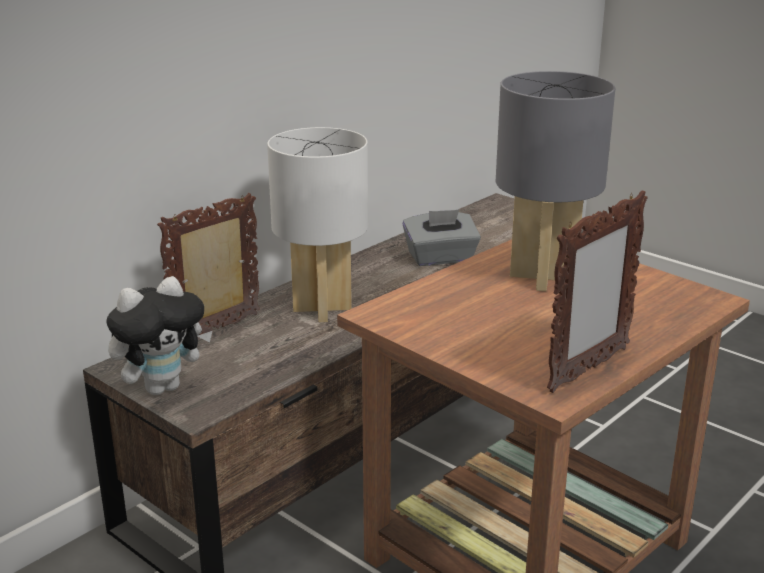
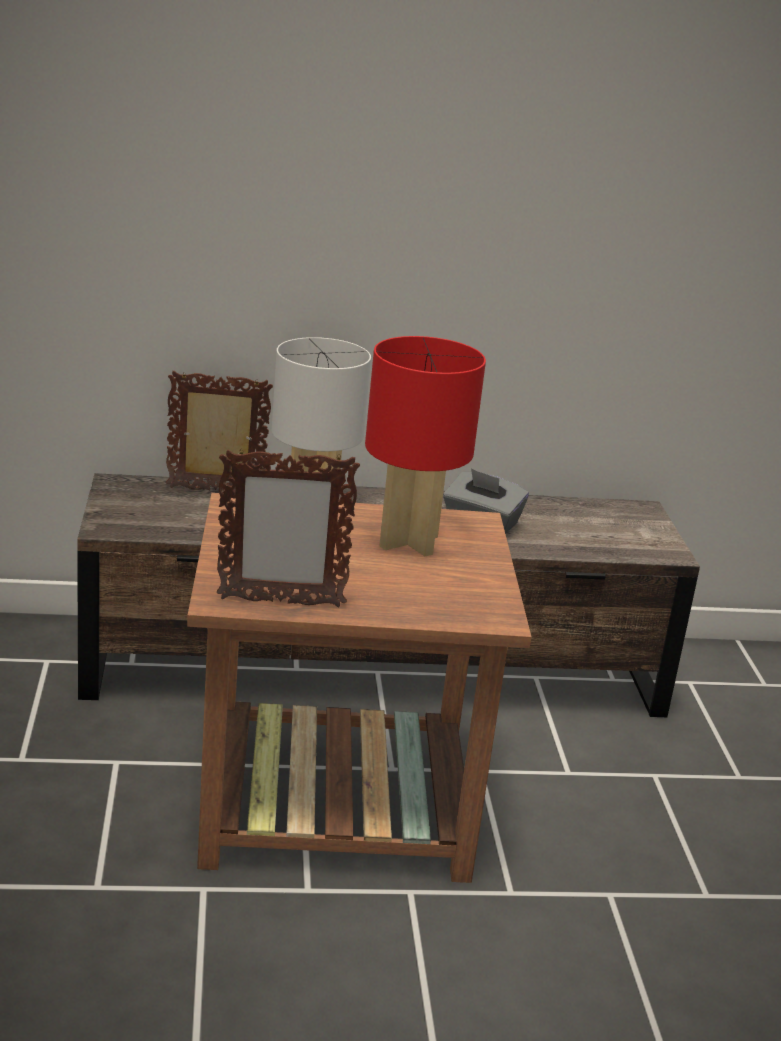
camera: 40 degrees right, 0 degrees up
(163, 387) = (115, 505): plush toy -> none
(541, 277) = (407, 541): grey table lamp -> red table lamp

